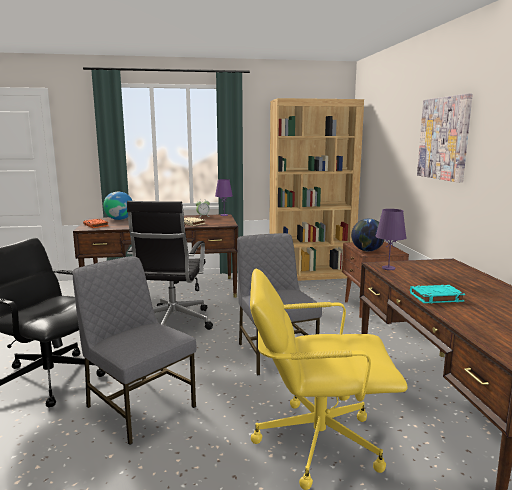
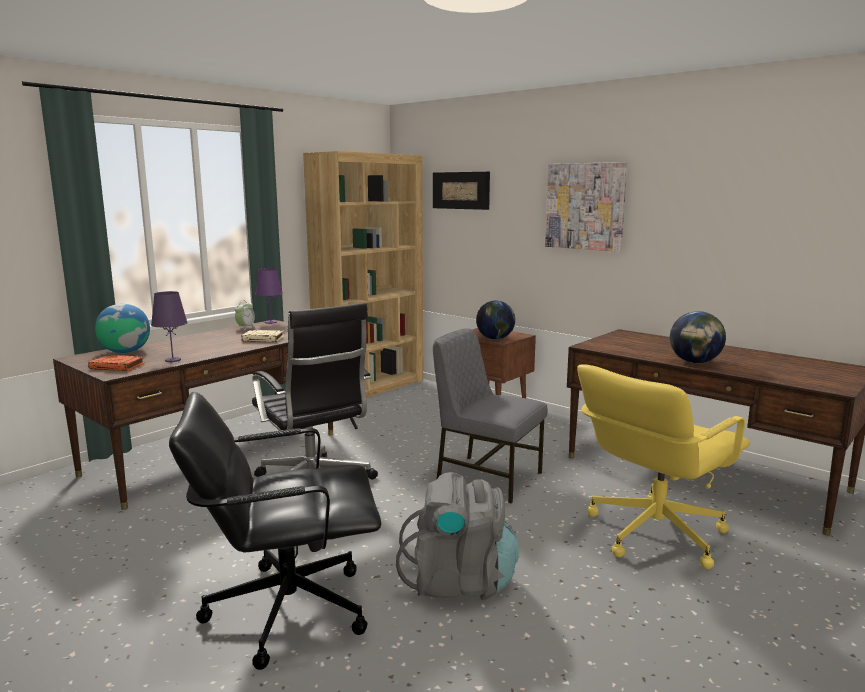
camera: 40 degrees left, 0 degrees up
(138, 406) = (459, 582): grey chair -> grey backpack
(381, 126) = (460, 190): none -> picture
(388, 268) = (603, 347): purple table lamp -> purple table lamp (173, 360)
(435, 297) = (695, 362): turquoise book -> globe

